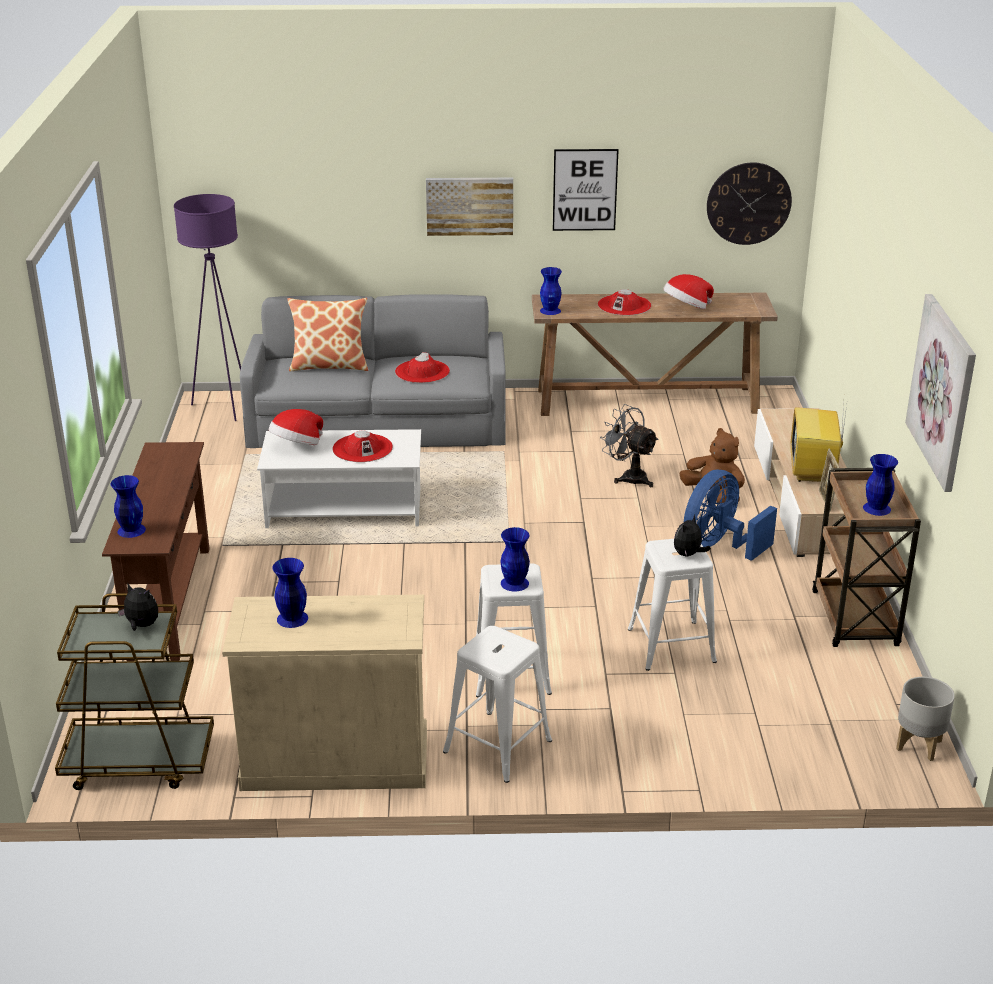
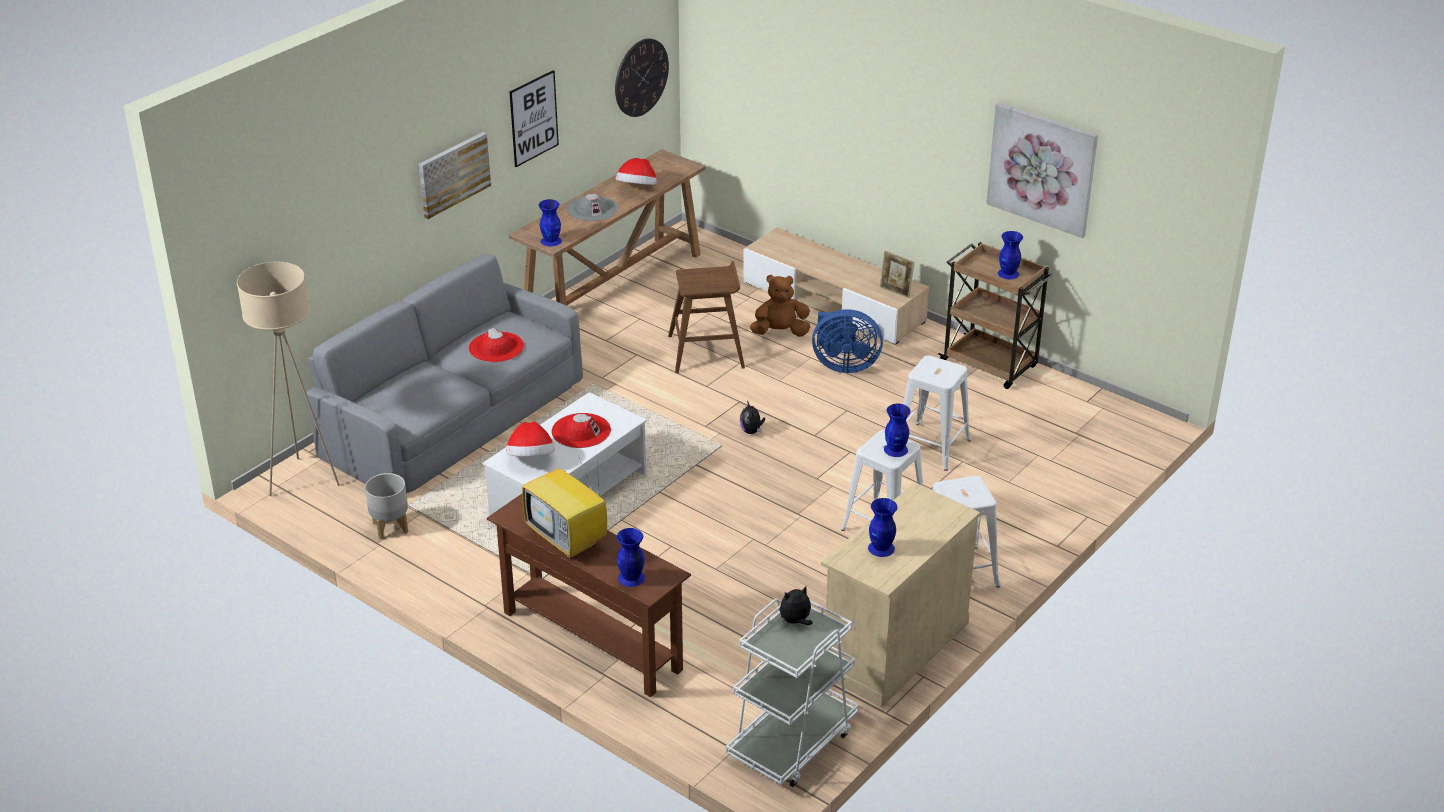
camera: 50 degrees left, 5 degrees up
(138, 762) = (792, 742): brown cart -> white cart
(225, 407) = (303, 480): purple floor lamp -> beige floor lamp
(329, 365) = (414, 383): pillow -> none
(624, 305) = (592, 209): red hat -> grey hat
(629, 477) = (707, 351): grey fan -> brown stool
(688, 555) = (944, 368): plush toy -> plush toy (751, 431)
(719, 545) = (843, 365): blue fan -> blue fan turned 75 degrees counterclockwise
(813, 471) = (854, 276): television -> television (568, 539)
(919, 745) = (1132, 417): grey planter -> grey planter (390, 528)

